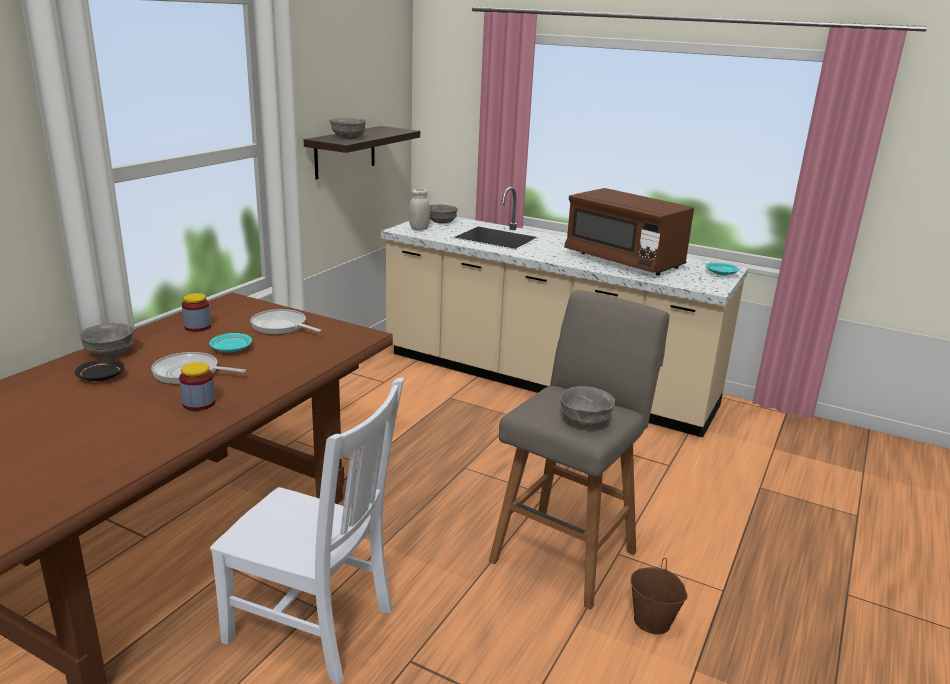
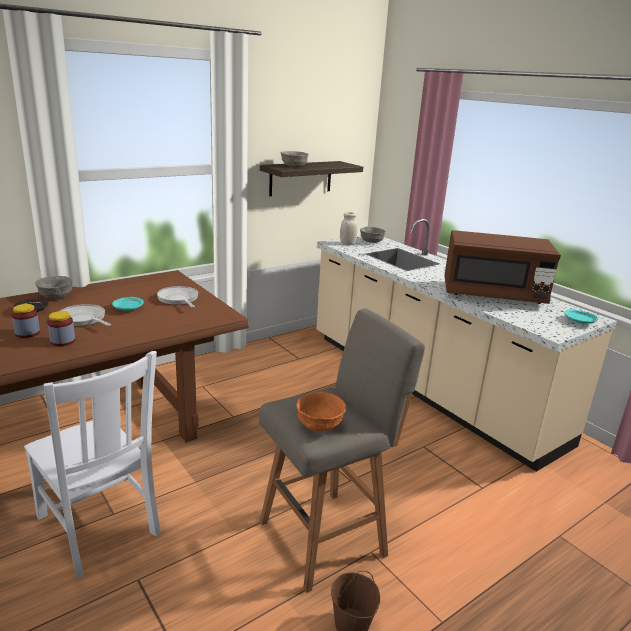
camera: 25 degrees right, 0 degrees up
(197, 327) = (127, 289): jar -> jar (27, 333)
(585, 421) = (320, 425): grey bowl -> orange bowl
(623, 261) = (493, 294): brown microwave -> brown microwave turned 60 degrees counterclockwise

